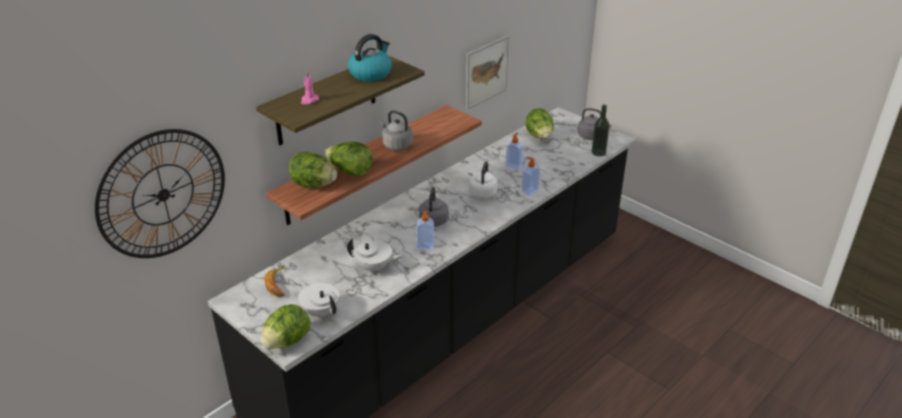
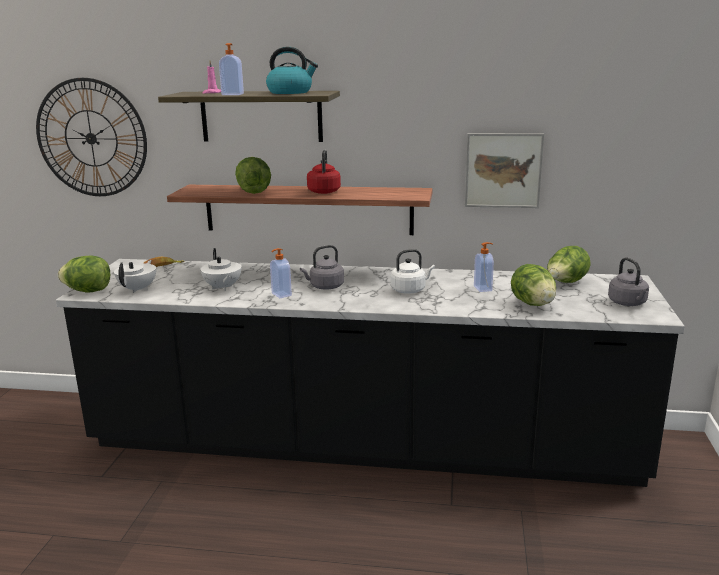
camera: 55 degrees right, 15 degrees down
(313, 185) = (217, 189): lettuce -> lettuce (533, 304)
(396, 145) = (324, 191): grey kettle -> red kettle
(529, 191) = (451, 306): soap dispenser -> soap dispenser (233, 94)
(598, 152) = (603, 315): bottle -> none

